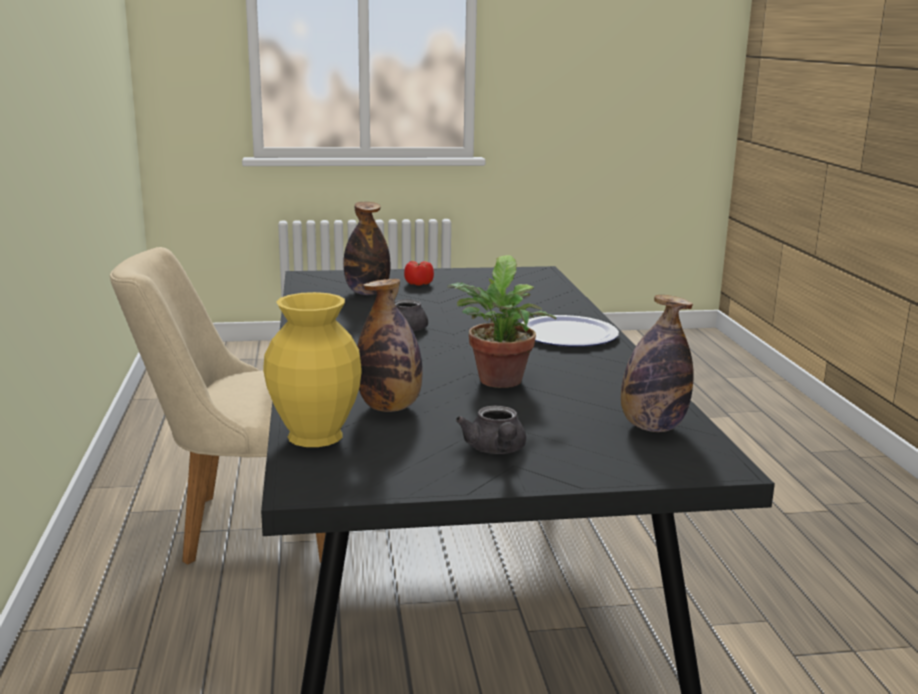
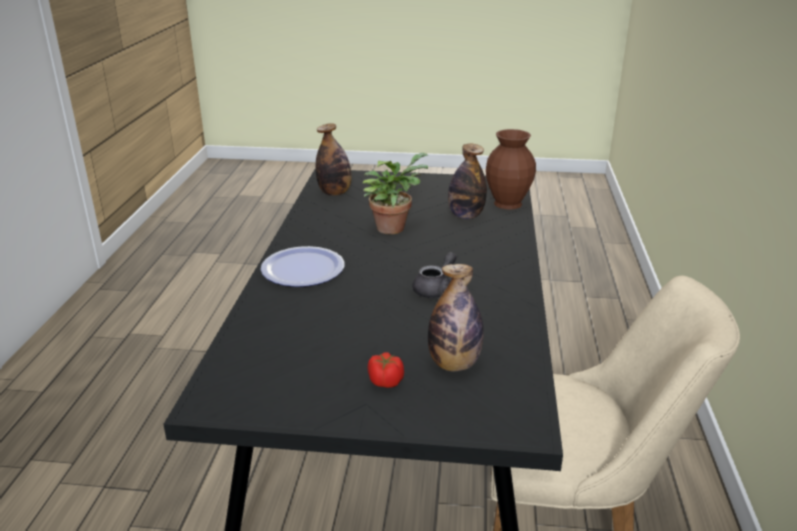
camera: 165 degrees left, 10 degrees up
(317, 435) = (506, 203): yellow vase -> brown vase
(496, 450) = (421, 189): grey teapot -> none

